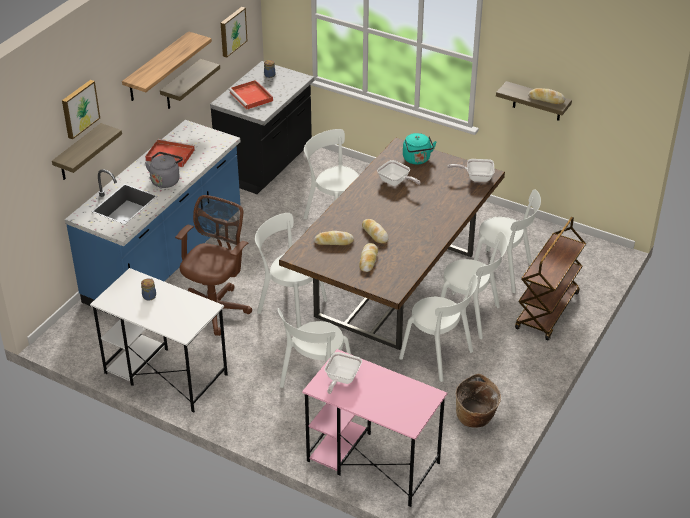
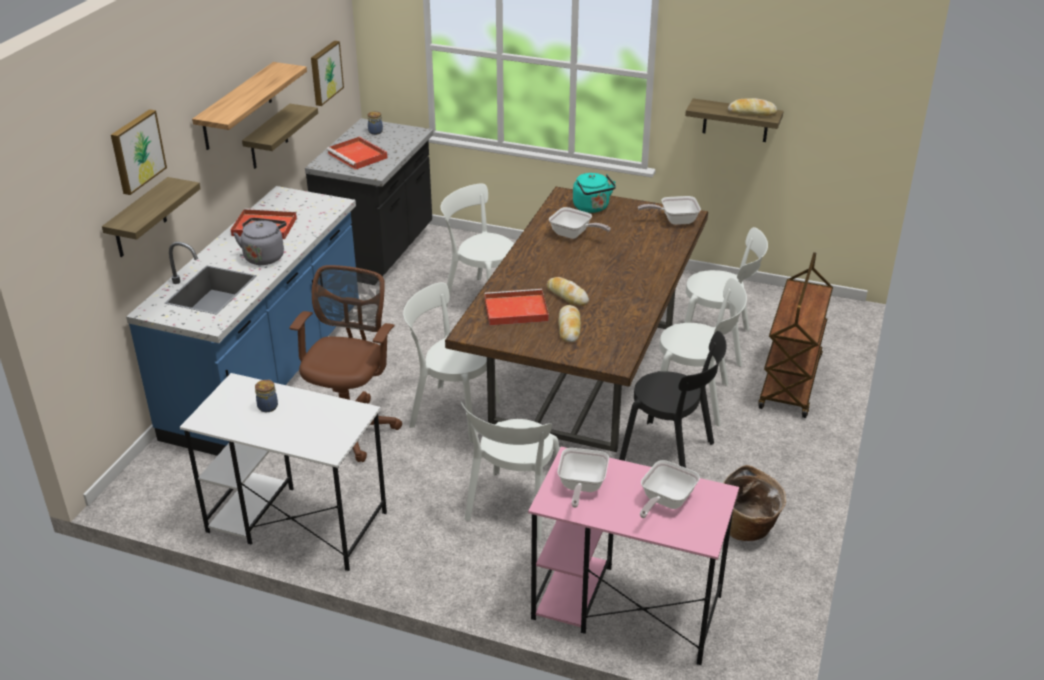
camera: 10 degrees left, 5 degrees down
(333, 241) = (514, 310): bread -> red tray
(393, 396) = (664, 502): none -> frying pan
(439, 356) = (671, 454): white chair -> black chair

